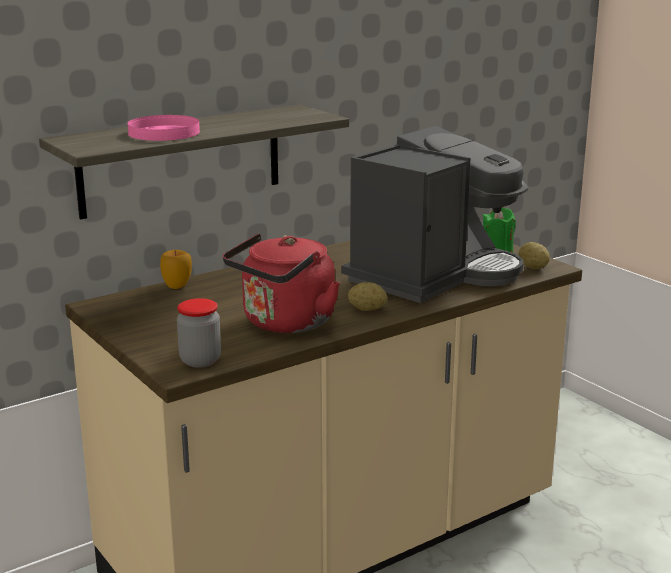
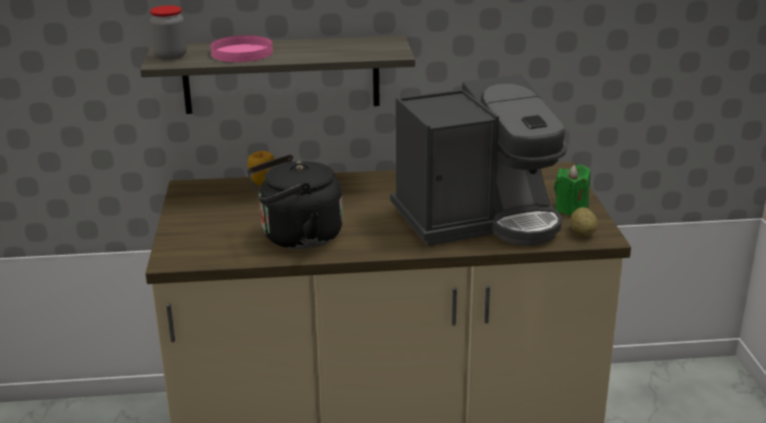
camera: 30 degrees right, 5 degrees up
(200, 360) = (196, 255): jar -> jar (171, 56)
(285, 323) = (296, 238): red kettle -> black kettle
(367, 309) = (377, 241): potato -> none

